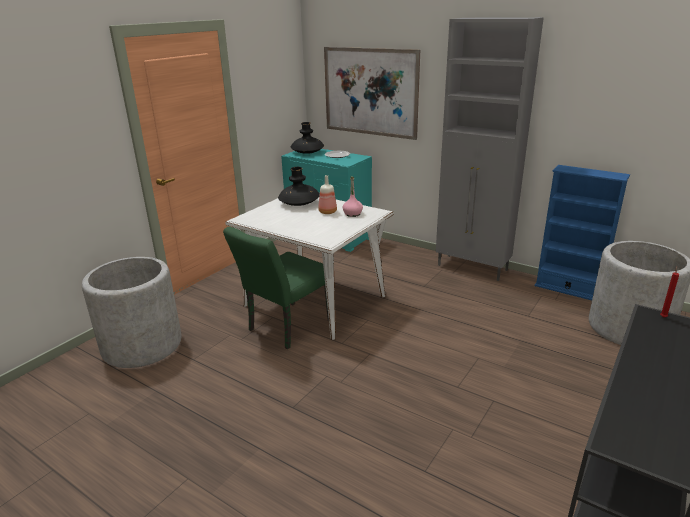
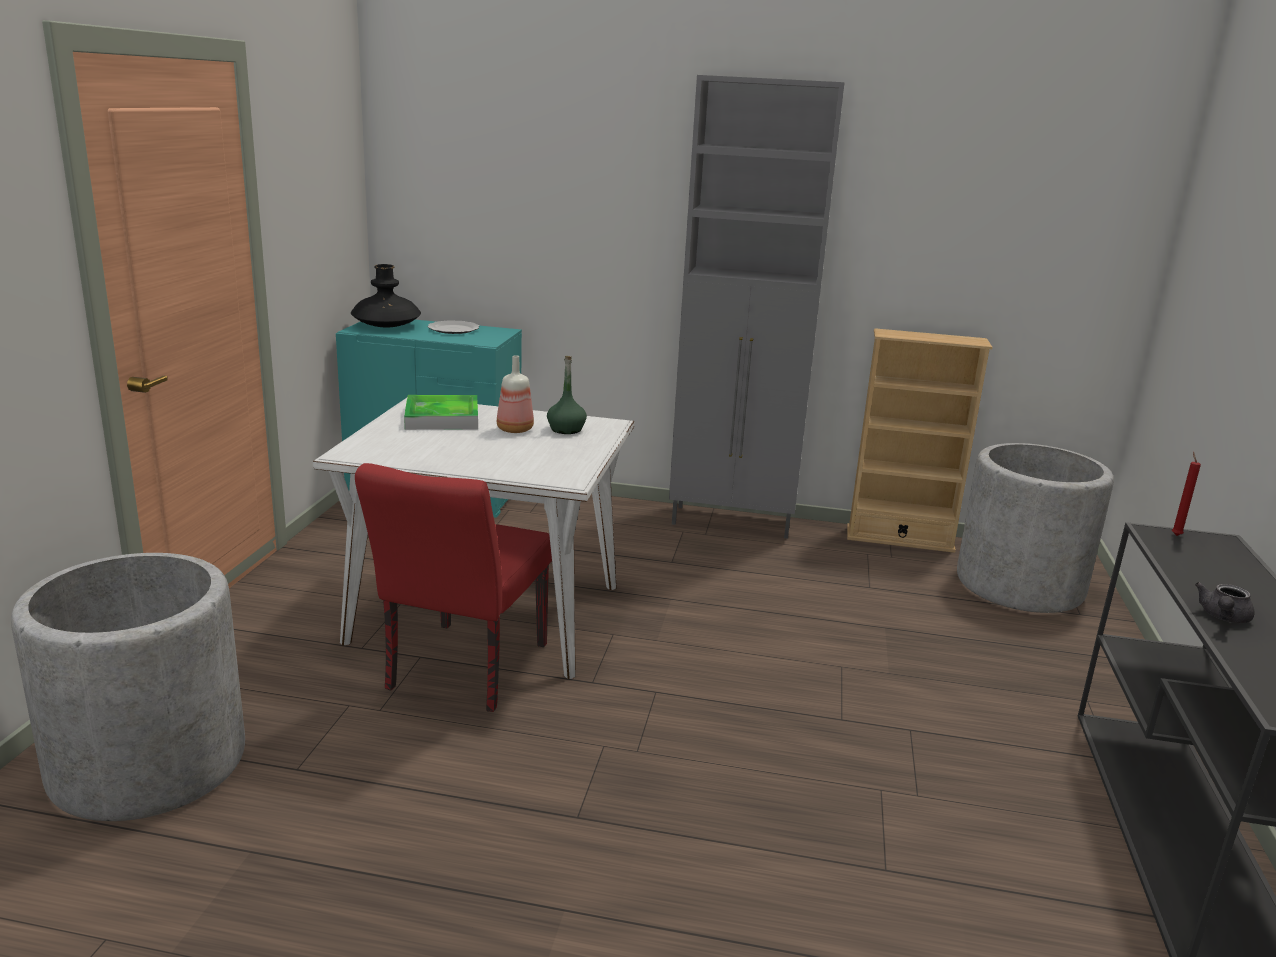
camera: 25 degrees left, 5 degrees down
(285, 328) = (461, 672): green chair -> red chair
(299, 203) = (442, 418): black vase -> tray
(352, 214) = (566, 429): pink bottle -> green bottle
(370, 92) = (516, 207): picture -> none
(568, 289) = (899, 539): blue bookcase -> beige bookcase
(635, 375) = (1222, 617): none -> grey teapot

